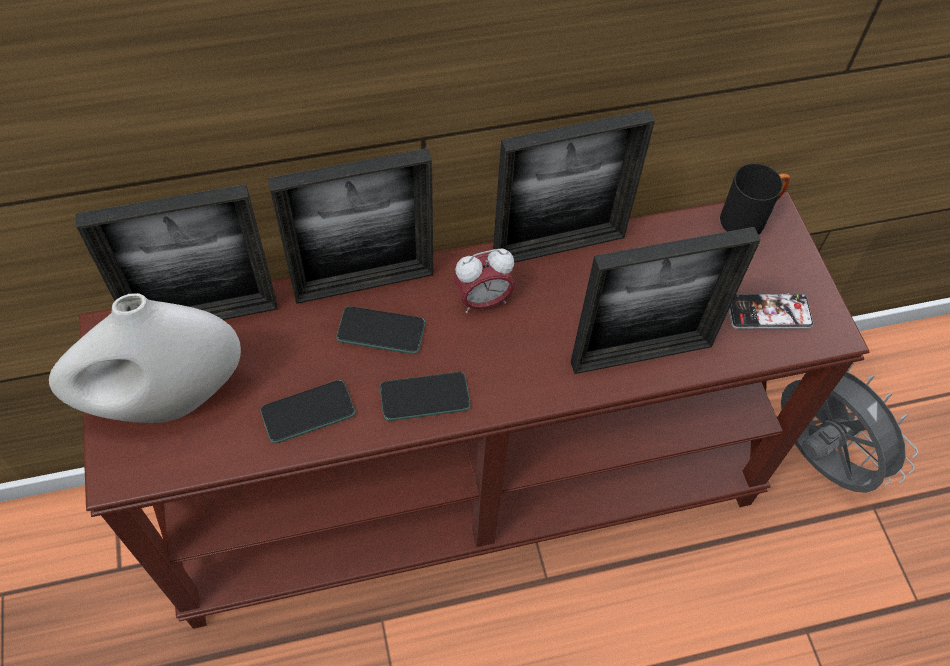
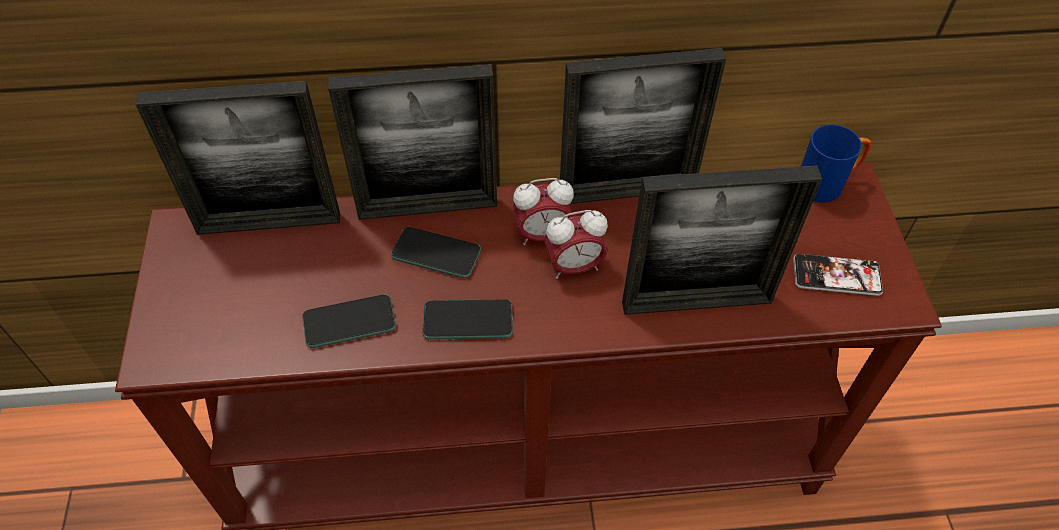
camera: 10 degrees right, 5 degrees down
(165, 401) = (213, 296): white vase -> none
(519, 330) = (574, 267): none -> alarm clock
(749, 218) = (827, 183): black mug -> blue mug
(815, 459) = (888, 456): grey fan -> none

